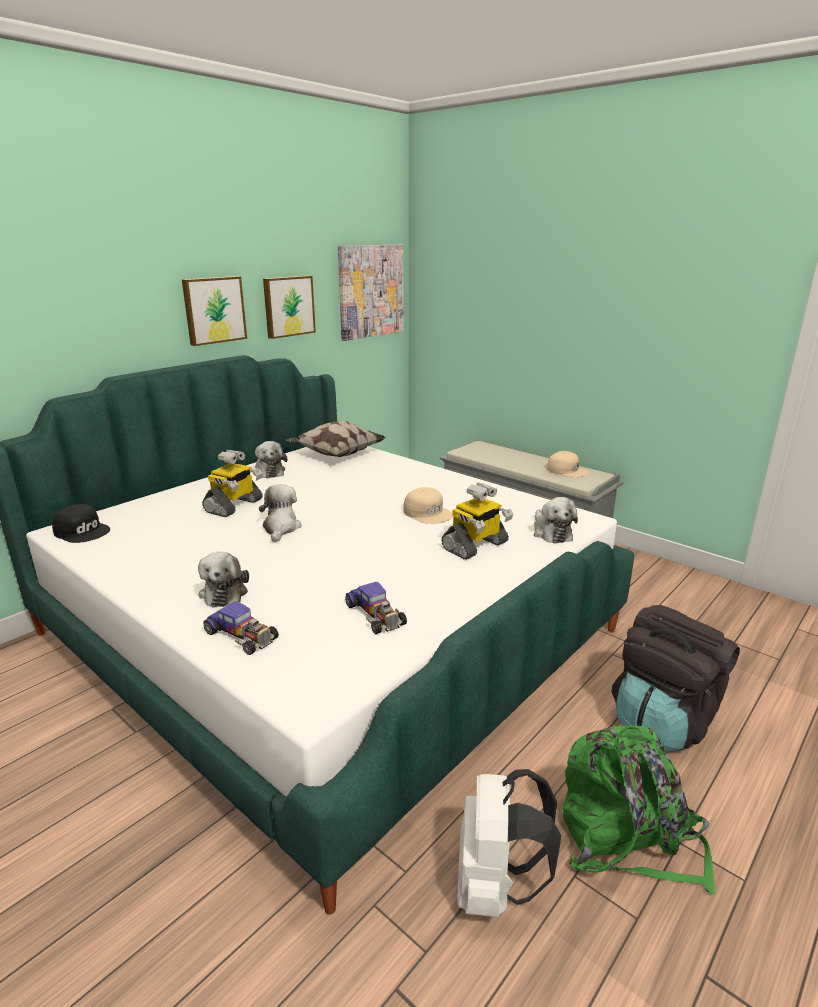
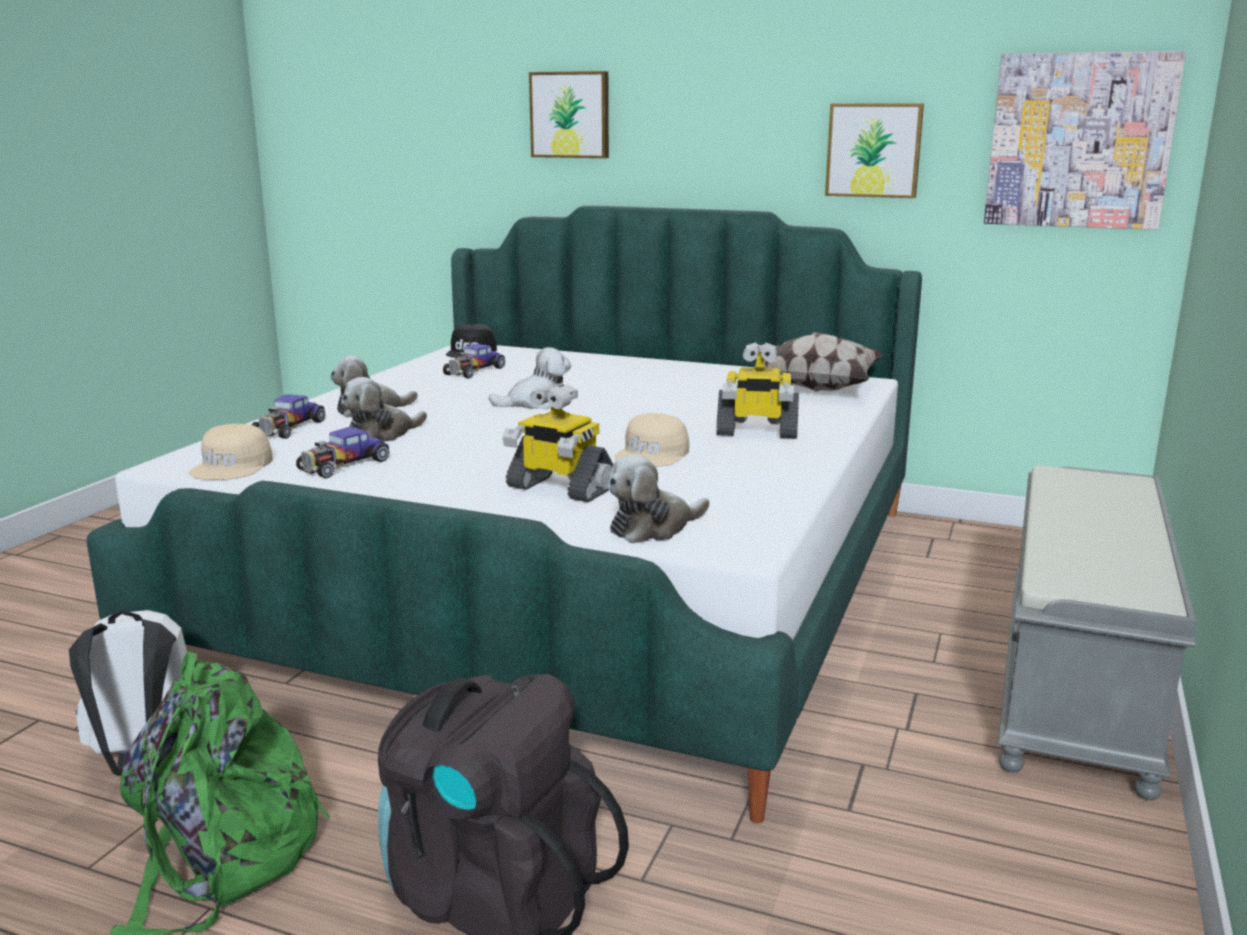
camera: 70 degrees right, 5 degrees down
(152, 538) = (474, 371): none -> toy car
(213, 310) = (742, 142): picture -> picture (570, 115)
(234, 506) = (580, 379): toy robot -> toy robot (756, 432)
(269, 471) = (706, 373): plush toy -> plush toy (382, 434)
(567, 470) = (1115, 563): beige cap -> beige cap (233, 466)

